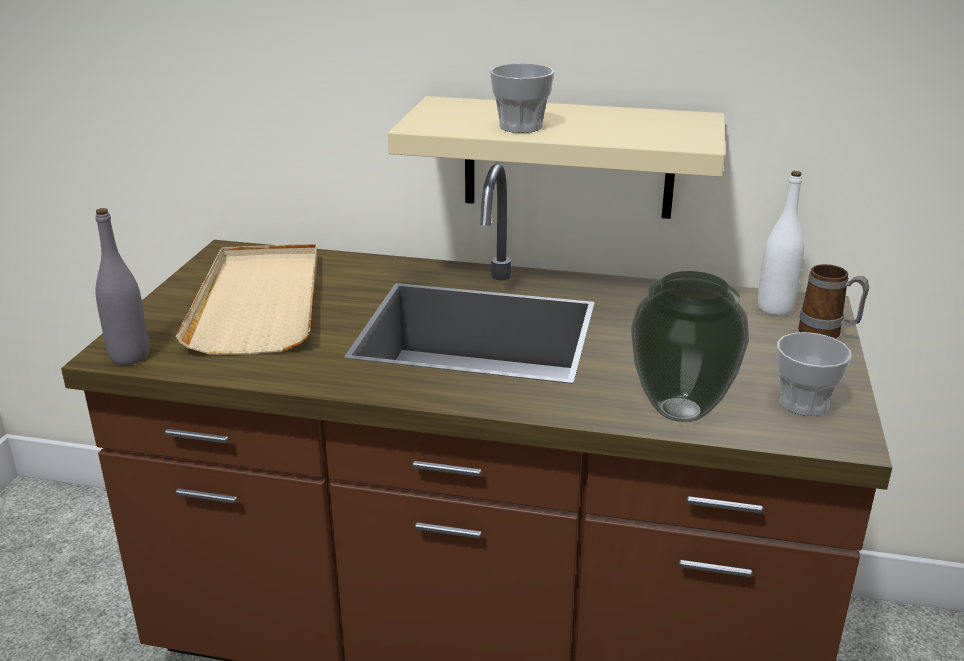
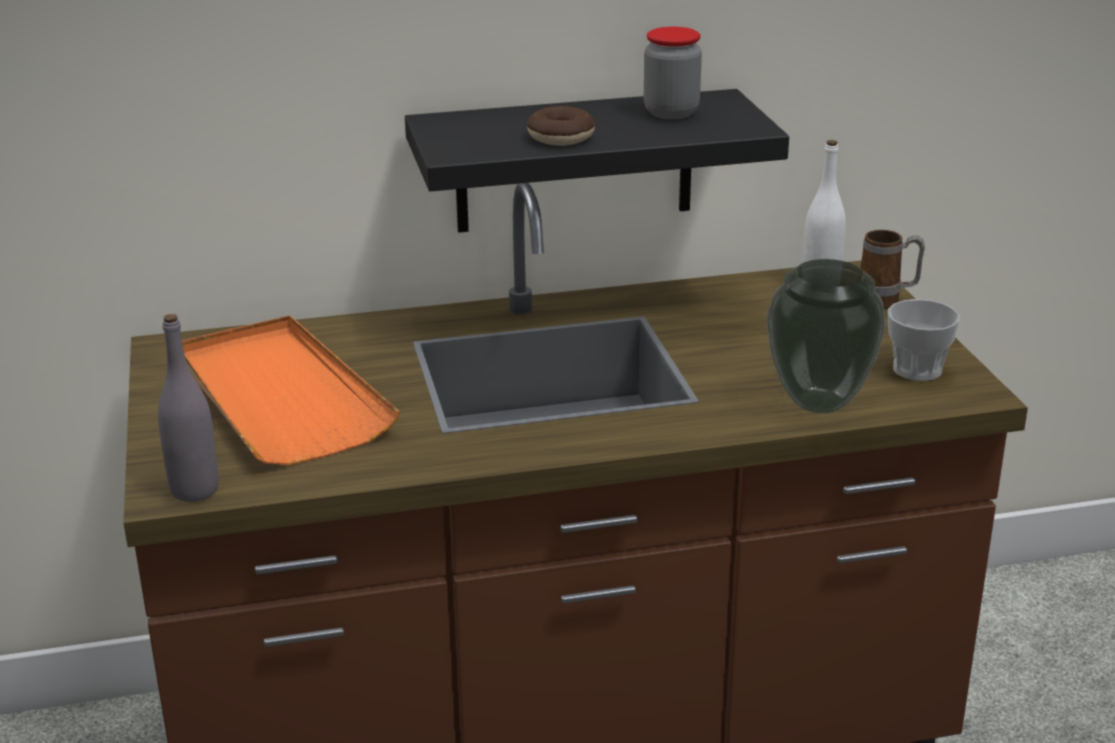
camera: 25 degrees left, 0 degrees up
(259, 302) = (279, 397): beige tray -> orange tray
(520, 126) = (560, 137): cup -> donut
(568, 158) = (574, 161): beige shelf -> black shelf
(639, 122) = (671, 112): none -> jar

